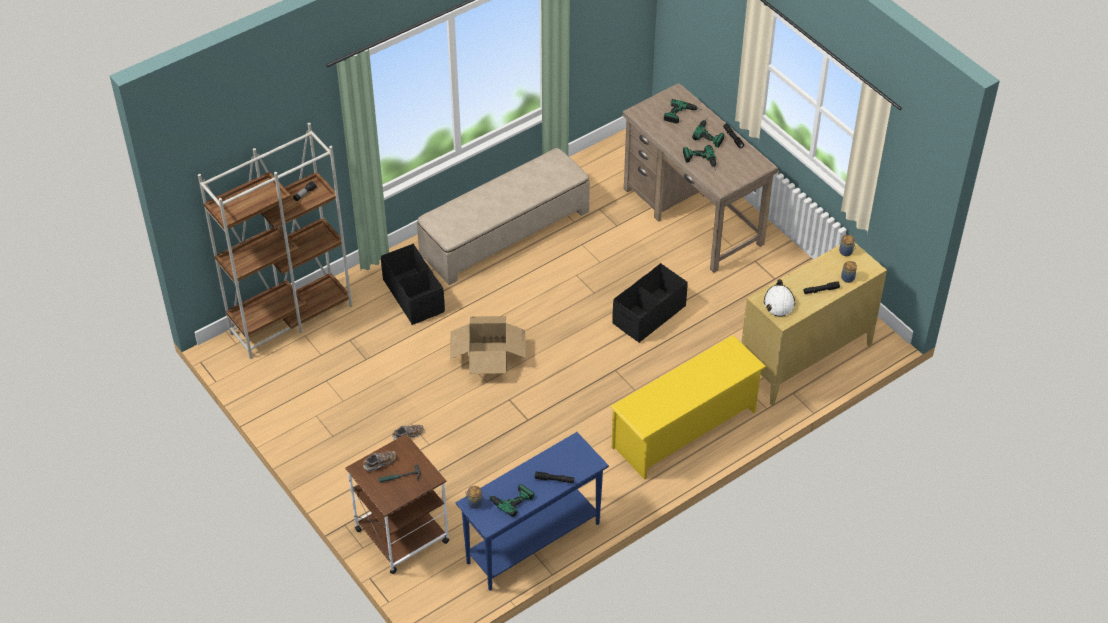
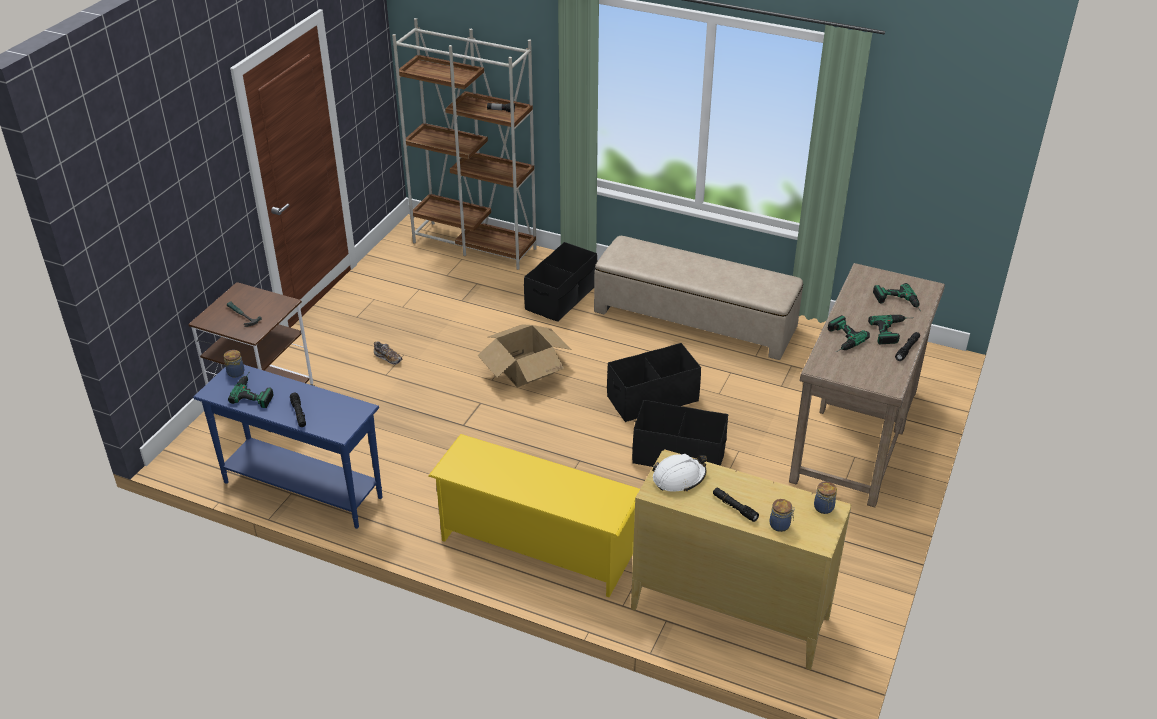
camera: 60 degrees right, 10 degrees down
(379, 463) = (253, 298): shoe -> none
(578, 300) = (652, 398): none -> black storage box

